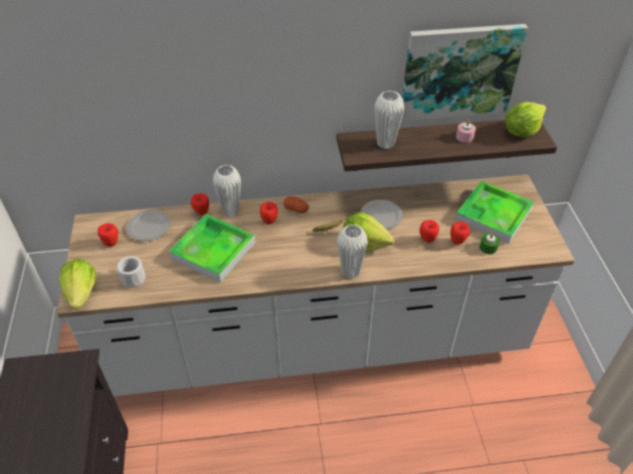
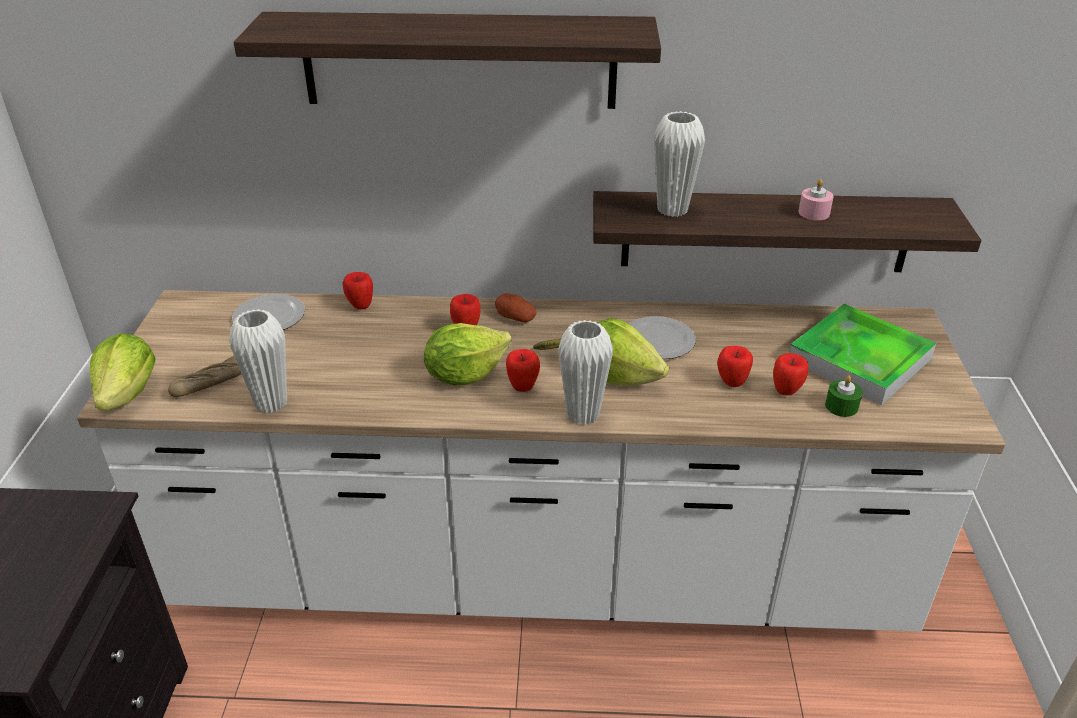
camera: 10 degrees right, 10 degrees down
(111, 243) = (203, 332): apple -> apple (523, 387)
(131, 277) = (215, 381): white mug -> bread
(213, 251) = (360, 359): tray -> none
(231, 211) = (408, 309): white vase -> white vase (271, 403)
(255, 71) = (459, 60): none -> shelf
(459, 71) = (809, 94): picture -> none
(521, 131) = (918, 213): lettuce -> lettuce (464, 374)

